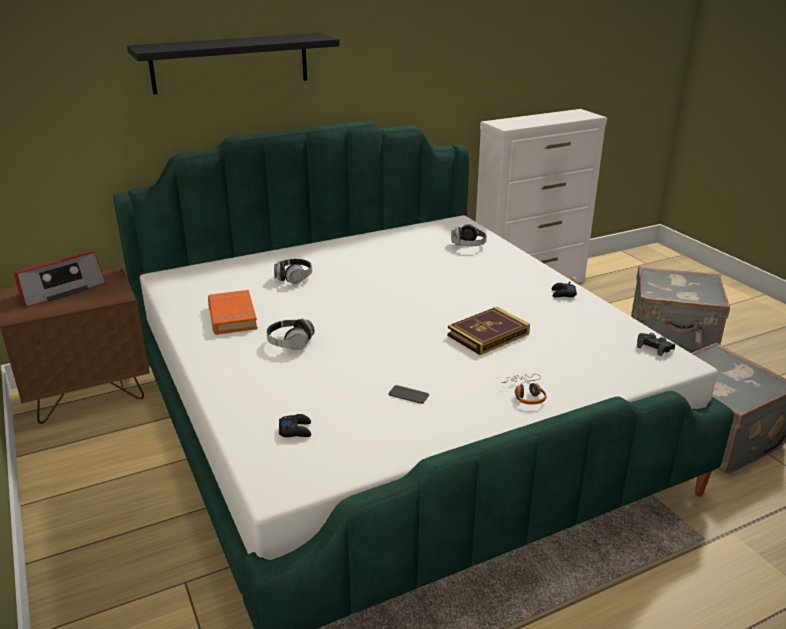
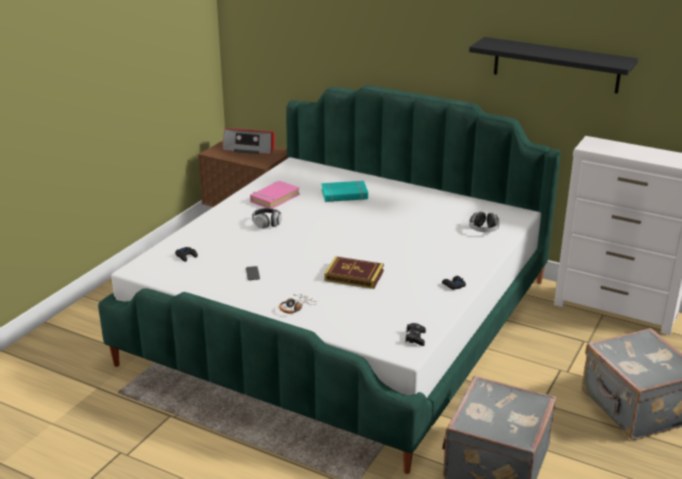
camera: 55 degrees right, 0 degrees up
(230, 63) = (380, 34): black shelf -> black shelf (556, 65)
(232, 317) = (274, 198): orange book -> pink book
(293, 278) = (344, 195): headphones -> turquoise book

